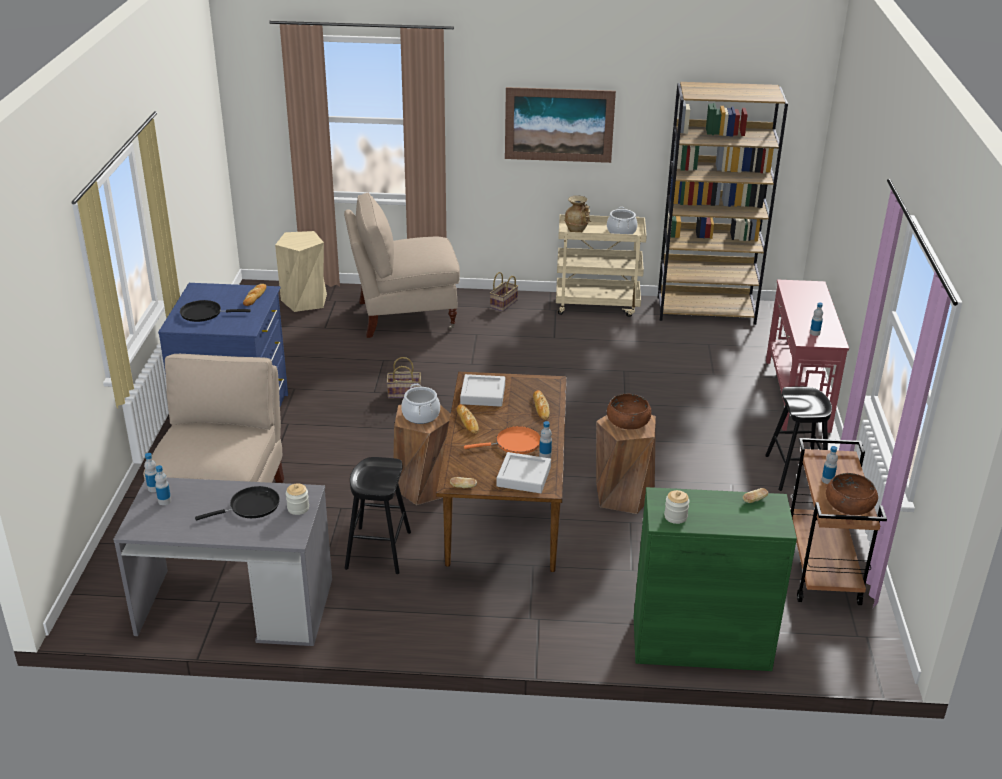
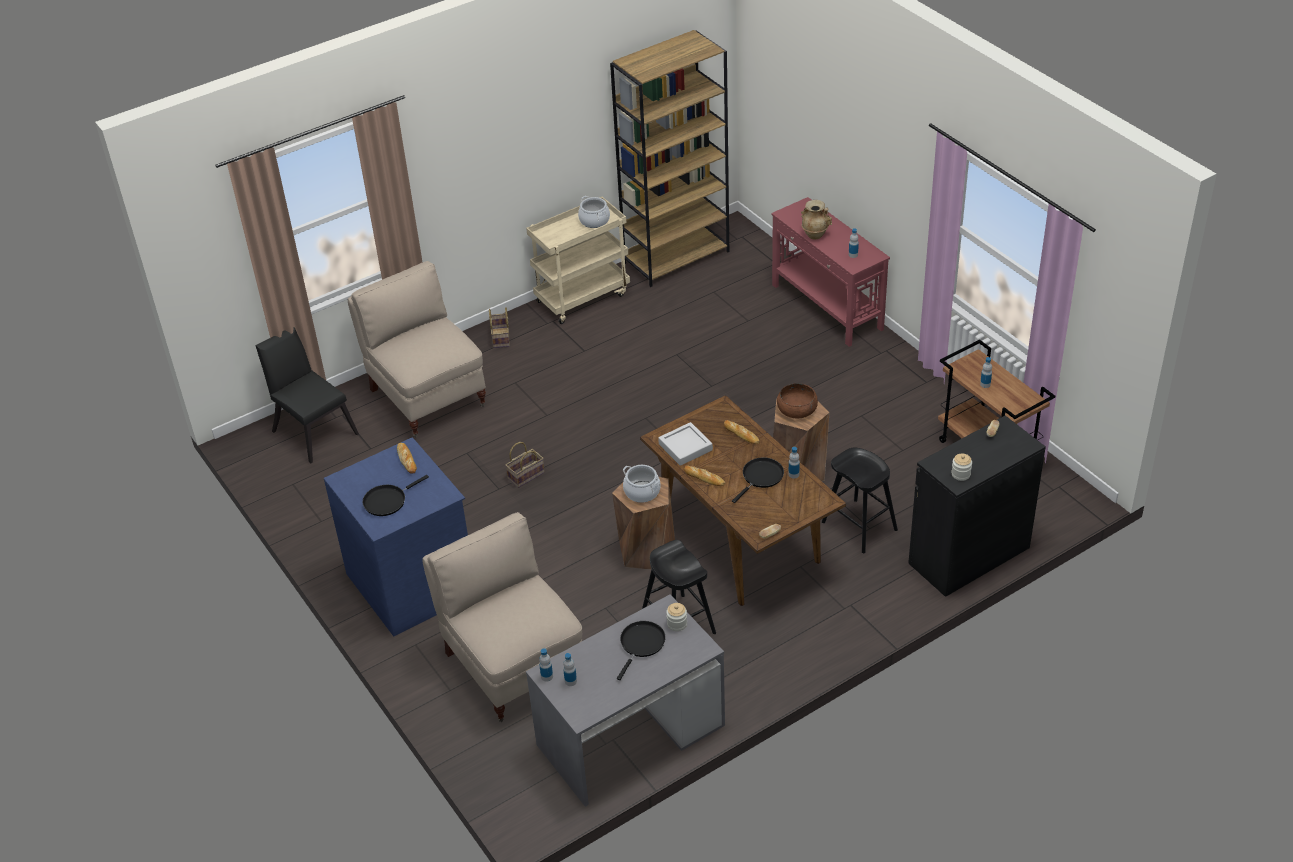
camera: 35 degrees left, 10 degrees up
(305, 301) = (313, 429): beige stool -> black chair
(404, 315) = (427, 397): beige chair -> beige chair turned 105 degrees clockwise
(514, 444) = (761, 477): orange frying pan -> black frying pan
(523, 477) = (800, 501): grey tray -> none
(559, 125) = (510, 144): picture -> none
(577, 230) = (556, 238): beige vase -> beige vase (815, 234)
(701, 643) = (969, 555): green cabinet -> black cabinet
(796, 472) = (894, 379): black stool -> black stool (859, 526)
(849, 505) = (1017, 397): brown bowl -> none

